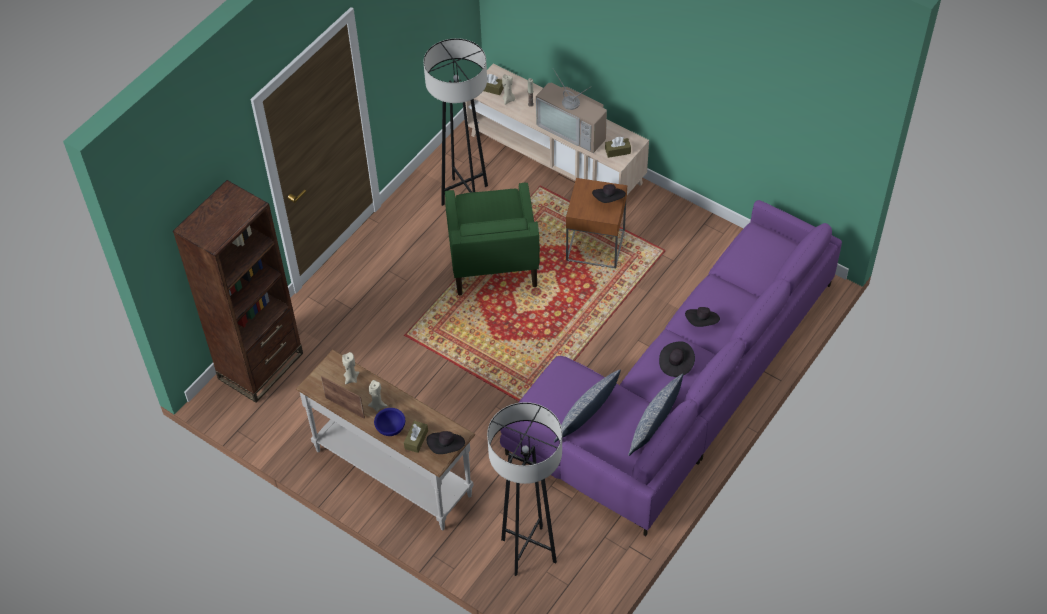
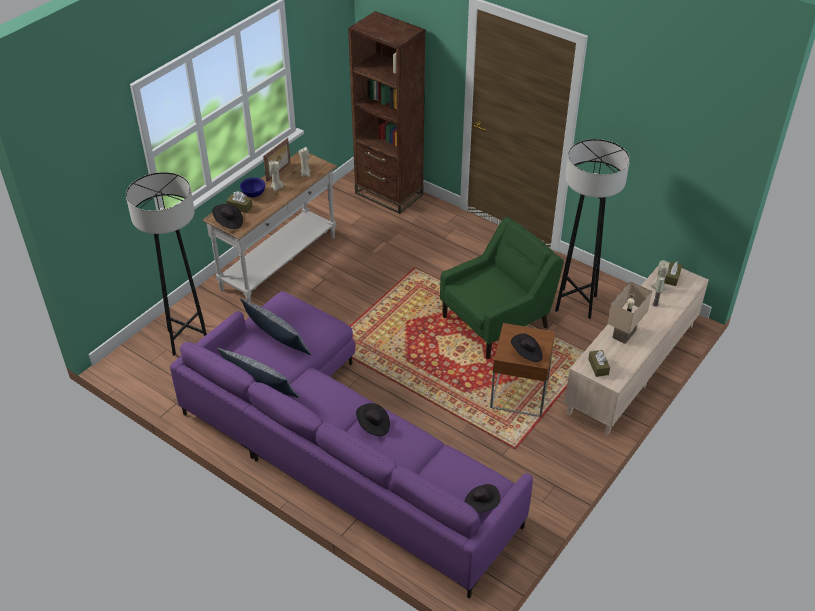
camera: 90 degrees right, 10 degrees down
(493, 261) = (496, 321): green armchair -> green armchair turned 150 degrees clockwise
(574, 129) = (625, 335): television -> beige table lamp
(676, 364) = (324, 402): black hat -> black hat (481, 504)

